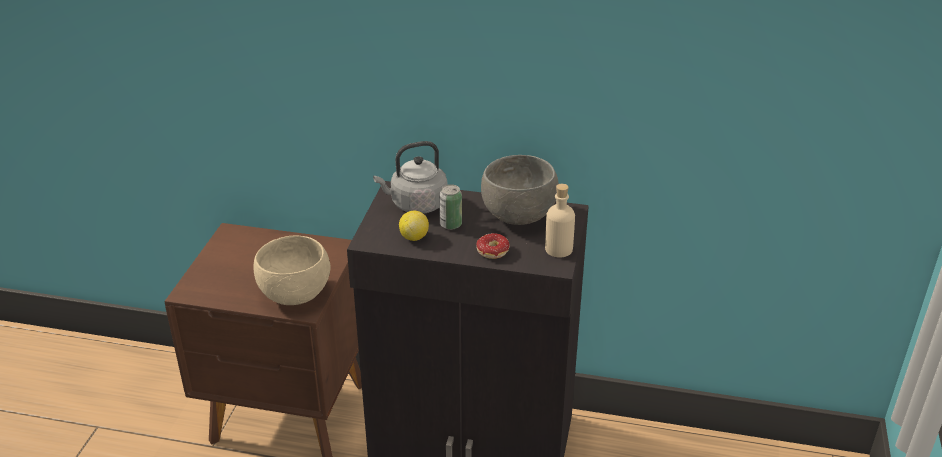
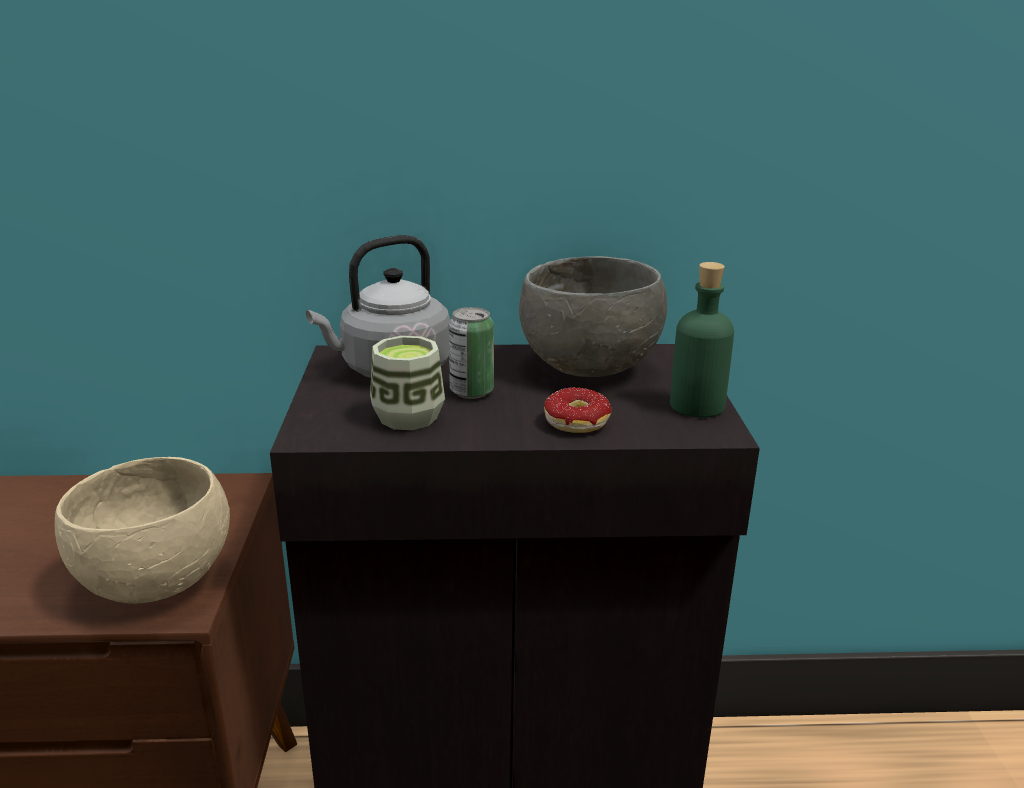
camera: 15 degrees left, 10 degrees down
(414, 237) = (408, 417): lemon -> cup
(558, 249) = (696, 405): beige bottle -> green bottle

